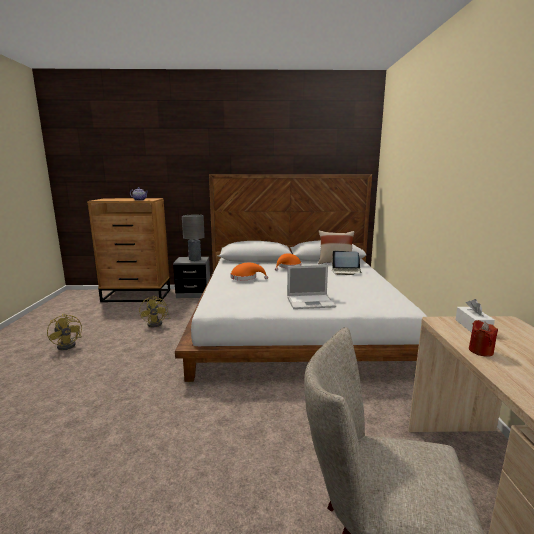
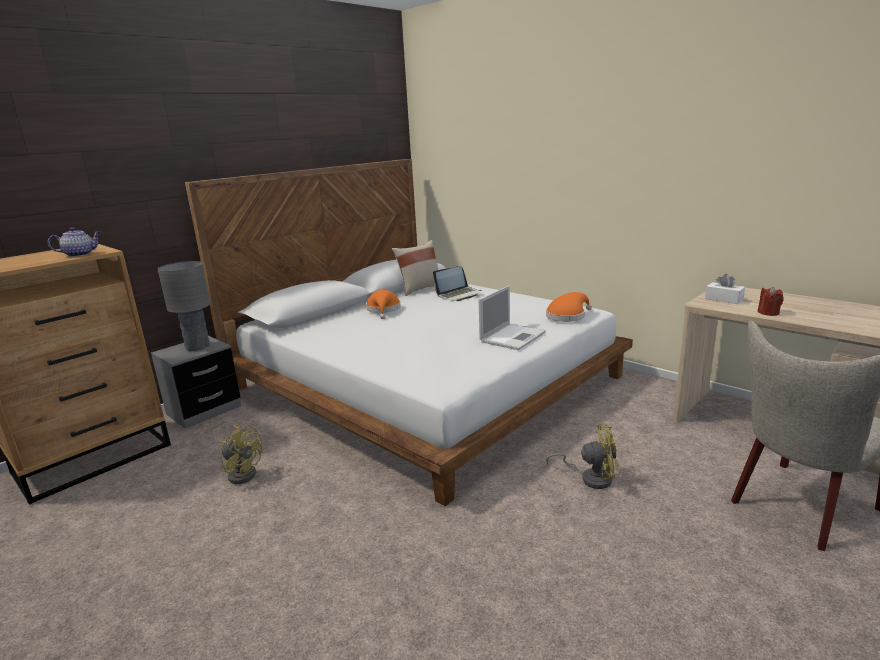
camera: 45 degrees left, 5 degrees up
(69, 344) = (149, 586): yellow fan -> yellow fan (590, 477)
(246, 278) = (377, 339): orange hat -> orange hat (567, 316)

